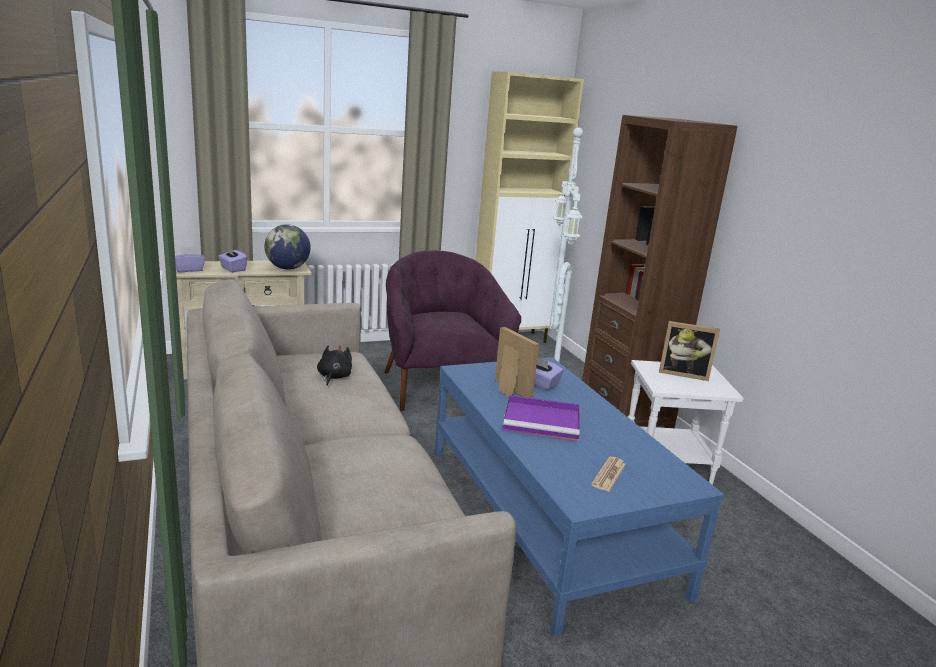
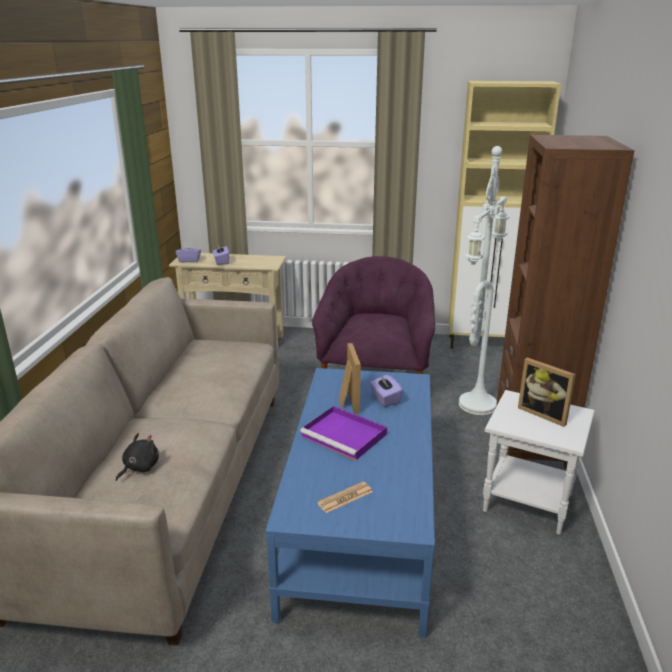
camera: 30 degrees right, 5 degrees up
(288, 268) = (263, 264): globe -> none
(334, 377) = (218, 365): black plush toy -> black plush toy (139, 468)

